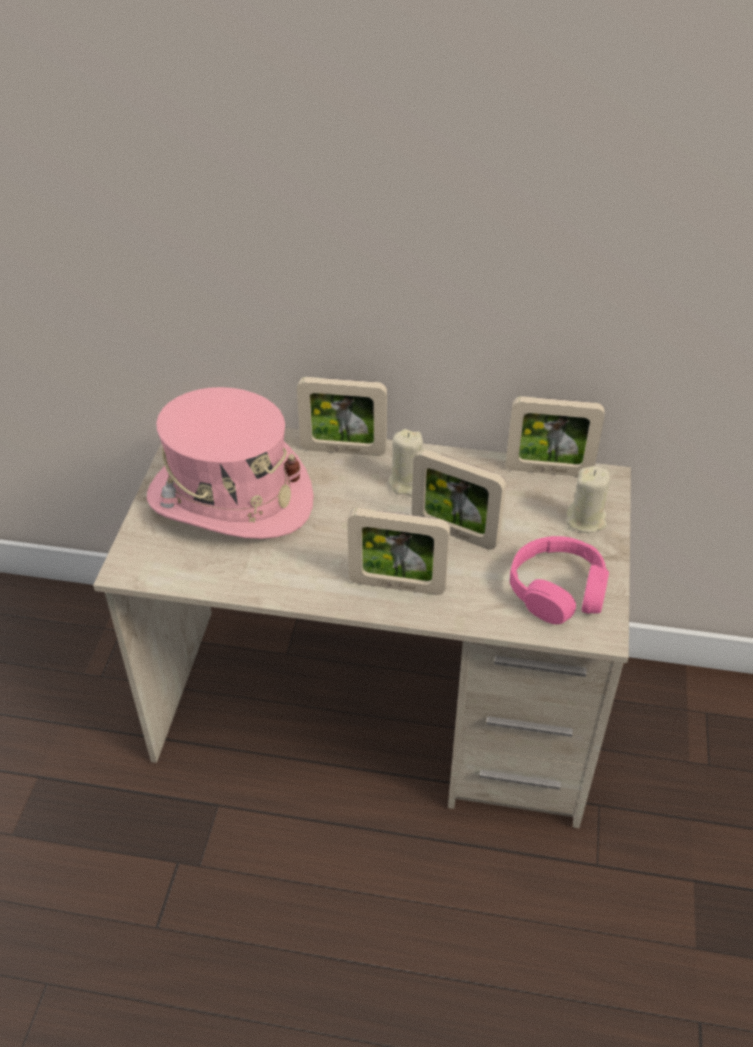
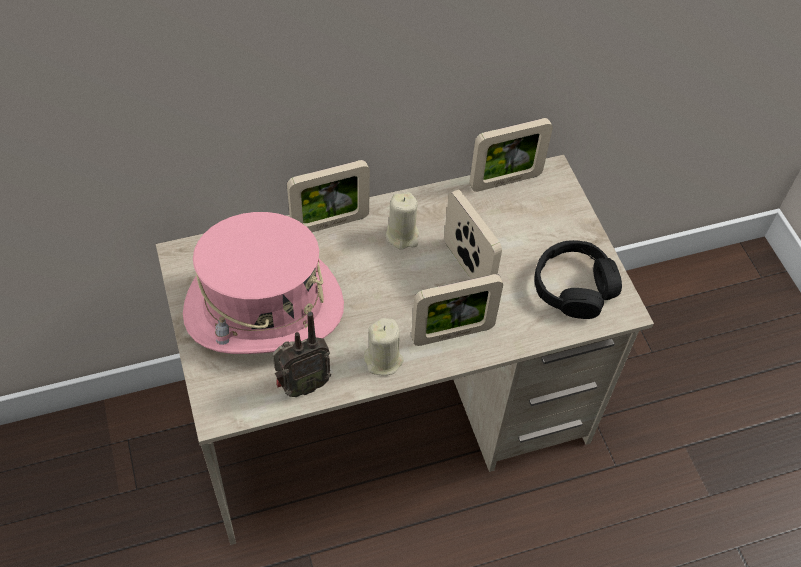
camera: 30 degrees left, 10 degrees up
(218, 574) = (301, 385): none -> radio
(454, 533) = (467, 267): picture frame -> picture frame turned 120 degrees counterclockwise
(558, 590) = (574, 287): pink headphones -> black headphones
(586, 520) = (559, 216): beige candle -> beige candle (383, 360)

